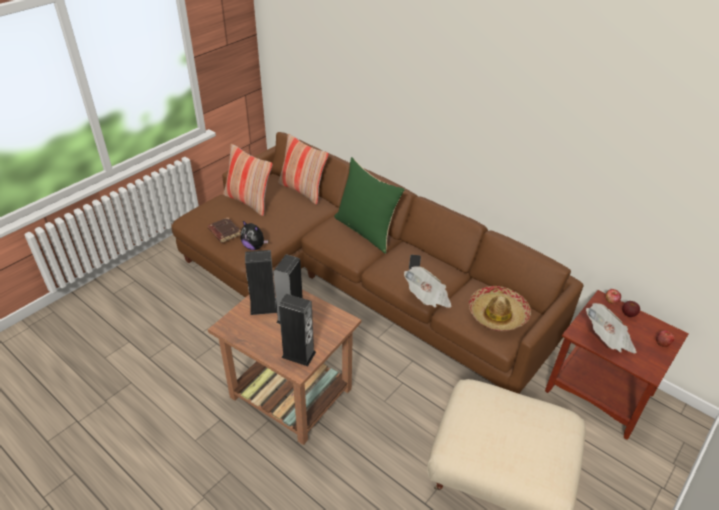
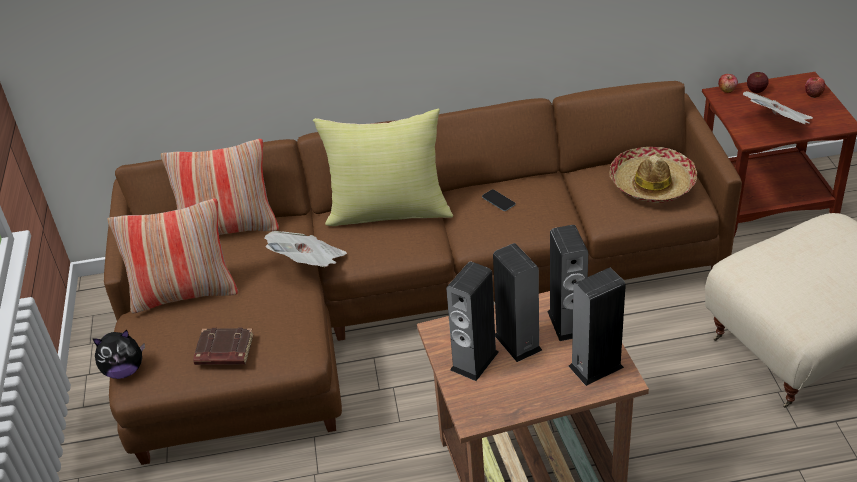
camera: 45 degrees left, 0 degrees up
(254, 247) = (291, 334): plush toy -> plush toy (124, 370)
(321, 327) = (567, 323): none -> speaker
(366, 230) = (389, 211): green pillow -> yellow pillow
(427, 298) = (567, 224): newspaper -> newspaper (309, 263)

